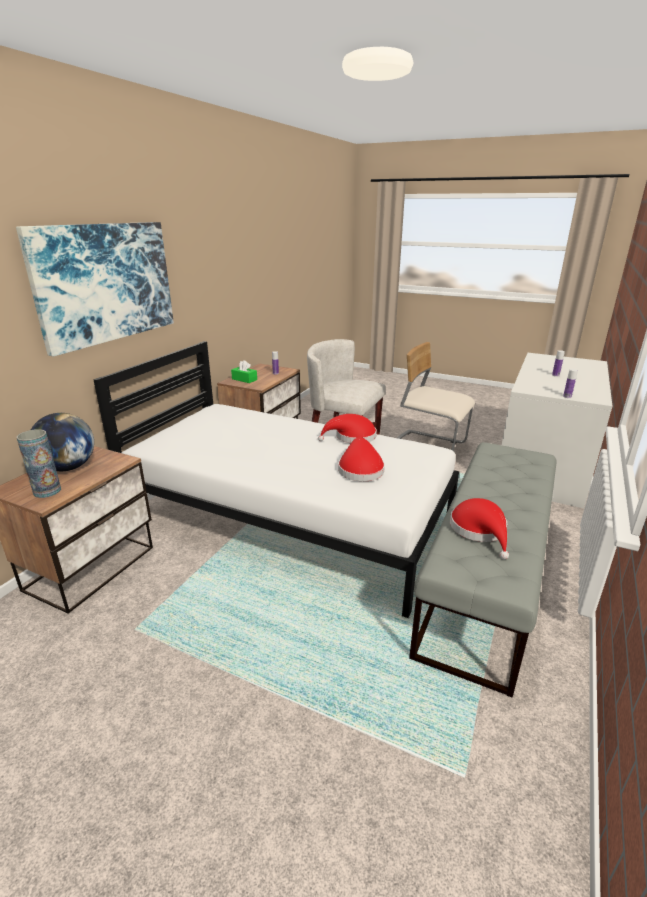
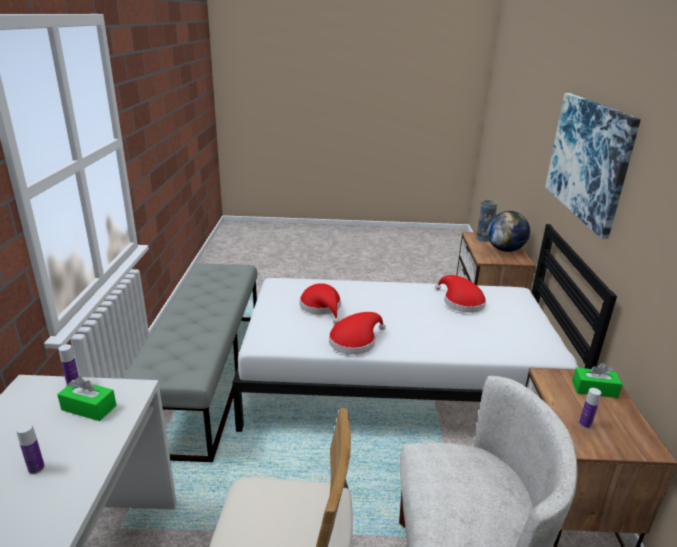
camera: 155 degrees right, 0 degrees up
(480, 530) = (218, 289): red hat -> red hat (461, 302)
(546, 387) = (89, 408): none -> green tissue box

